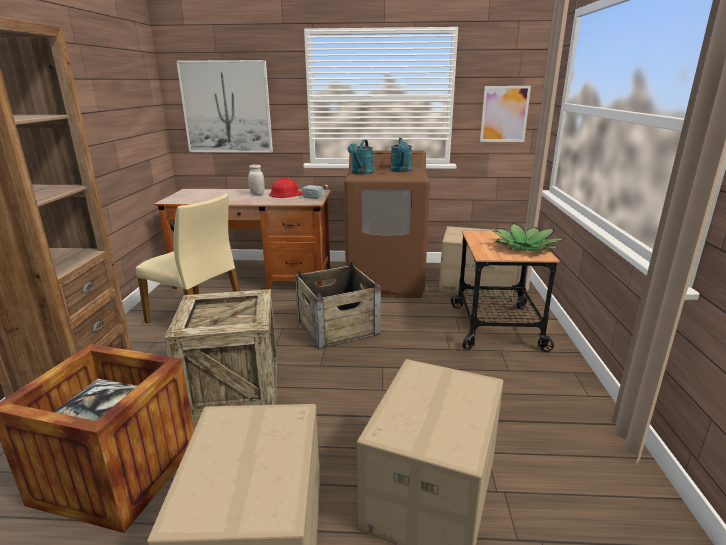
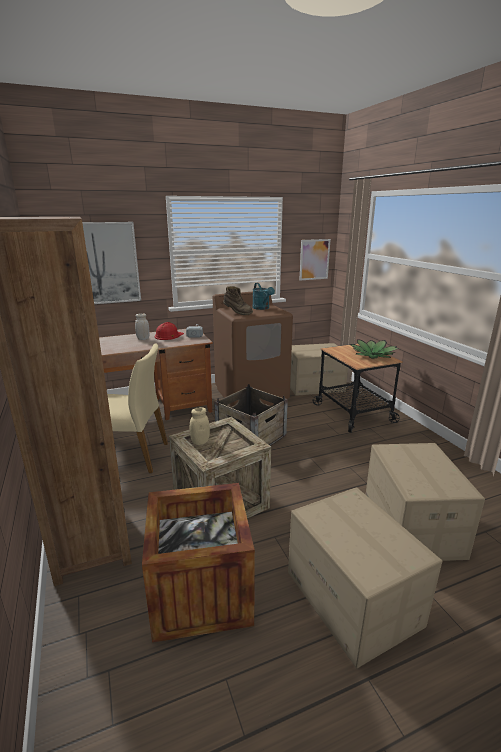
camera: 25 degrees left, 0 degrees up
(209, 308) = (200, 442): none -> beige jar
(361, 173) = (237, 313): turquoise watering can -> brown boot

